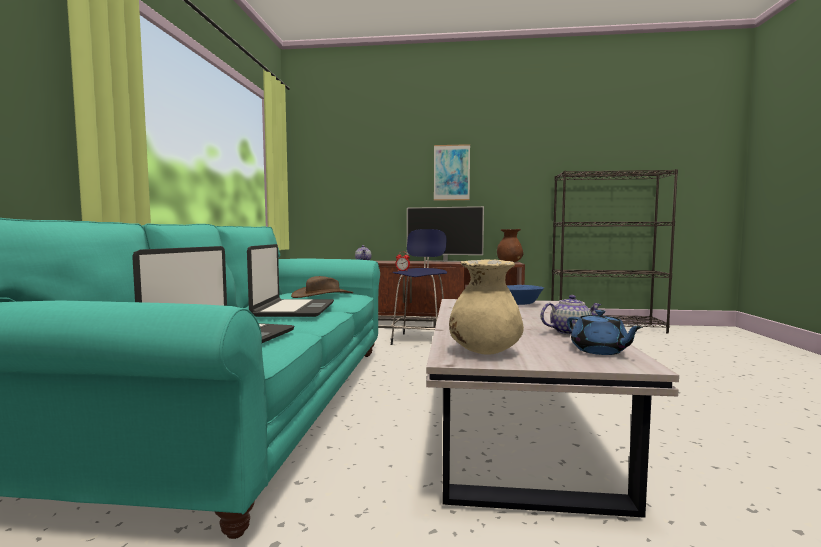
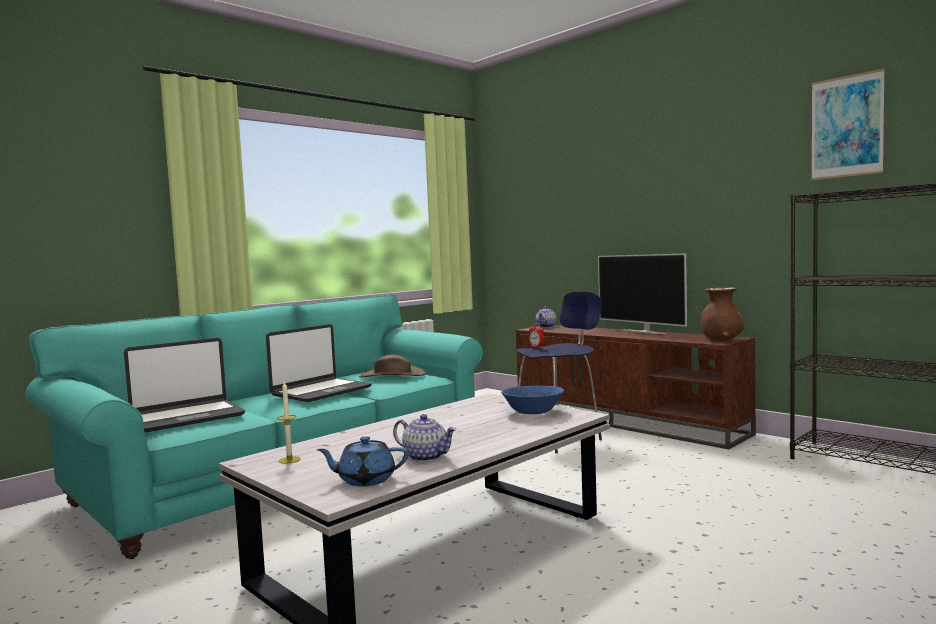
camera: 40 degrees right, 0 degrees up
(451, 172) = (658, 202): picture -> picture (846, 126)
(484, 352) = (289, 460): beige vase -> candle
(599, 351) = (365, 480): blue teapot -> blue teapot turned 75 degrees clockwise

